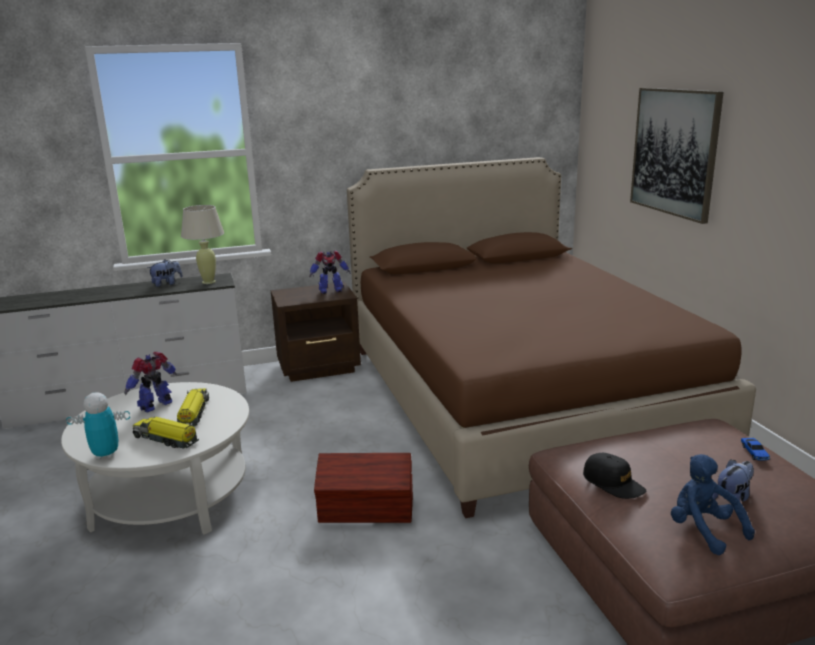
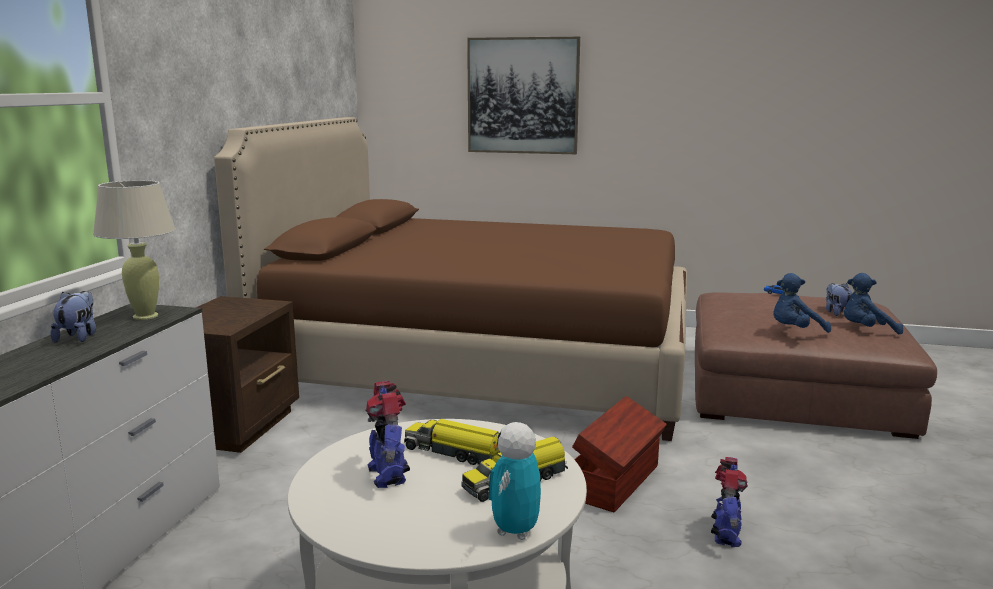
camera: 60 degrees left, 5 degrees down
(330, 290) = (237, 306): toy robot -> toy robot (725, 535)
(613, 483) = (795, 331): black cap -> blue plush toy

